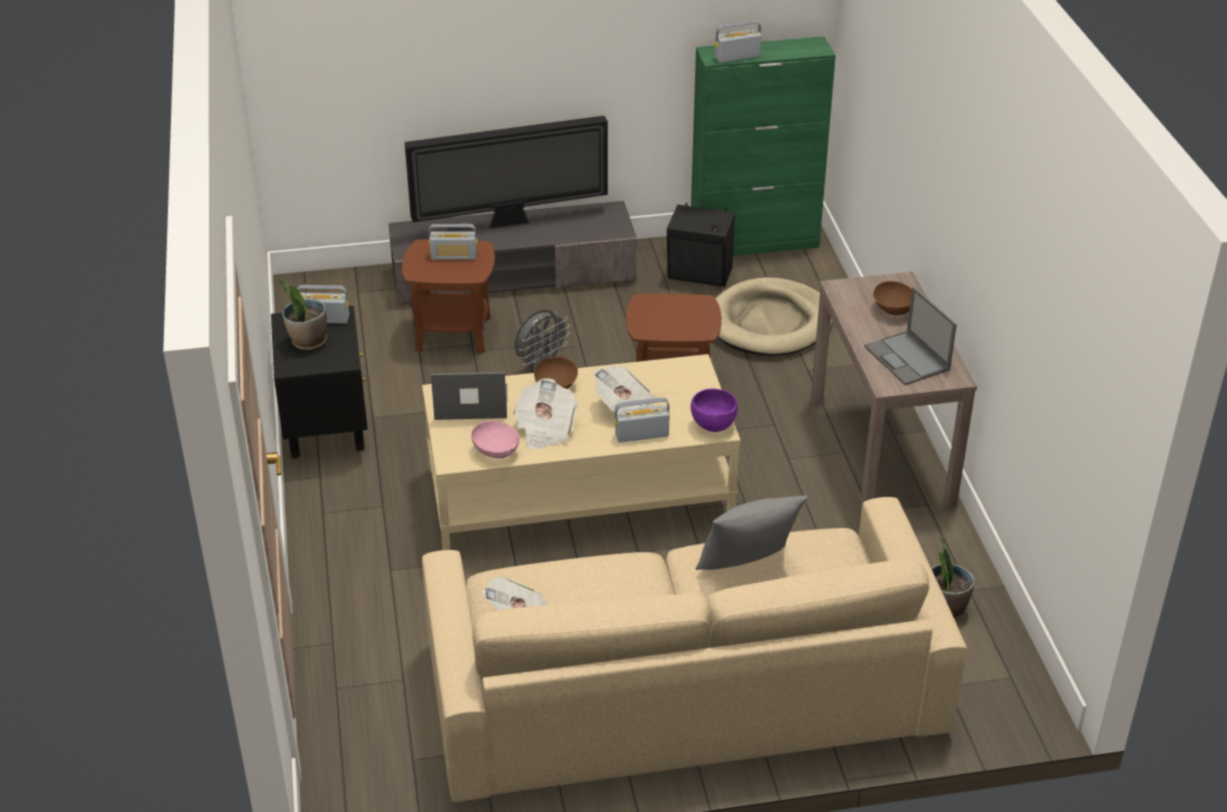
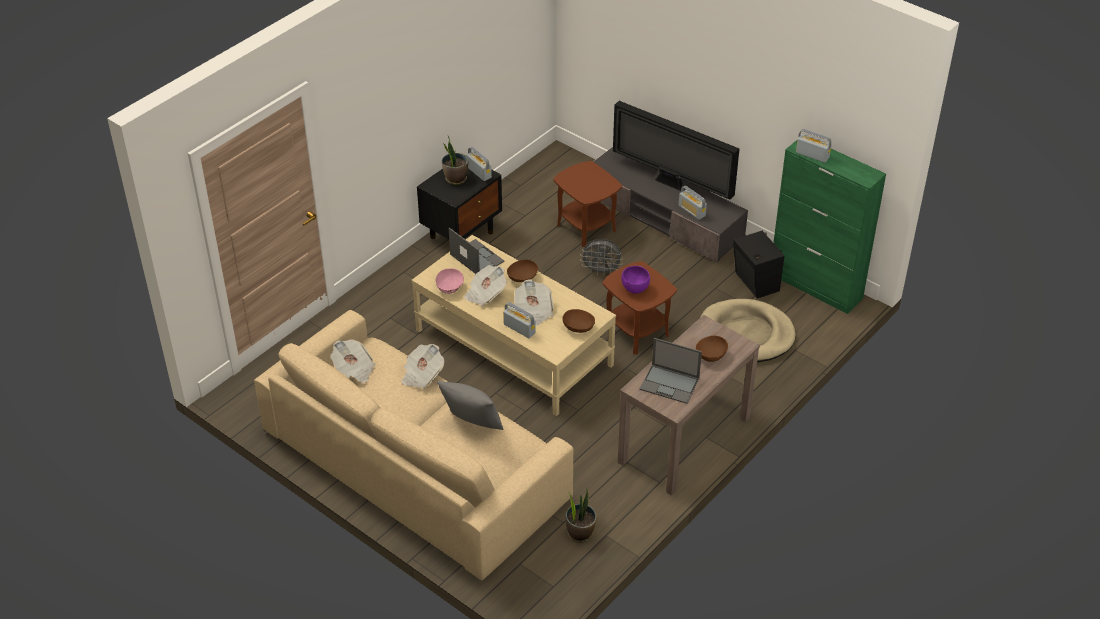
camera: 50 degrees right, 5 degrees up
(454, 256) = (593, 181): radio -> radio (692, 211)
(608, 563) = (422, 375): none -> newspaper
(696, 390) = (578, 327): none -> brown bowl
(714, 425) = (557, 349): purple bowl -> purple bowl (635, 289)
(907, 359) = (670, 384): laptop -> laptop turned 90 degrees counterclockwise

